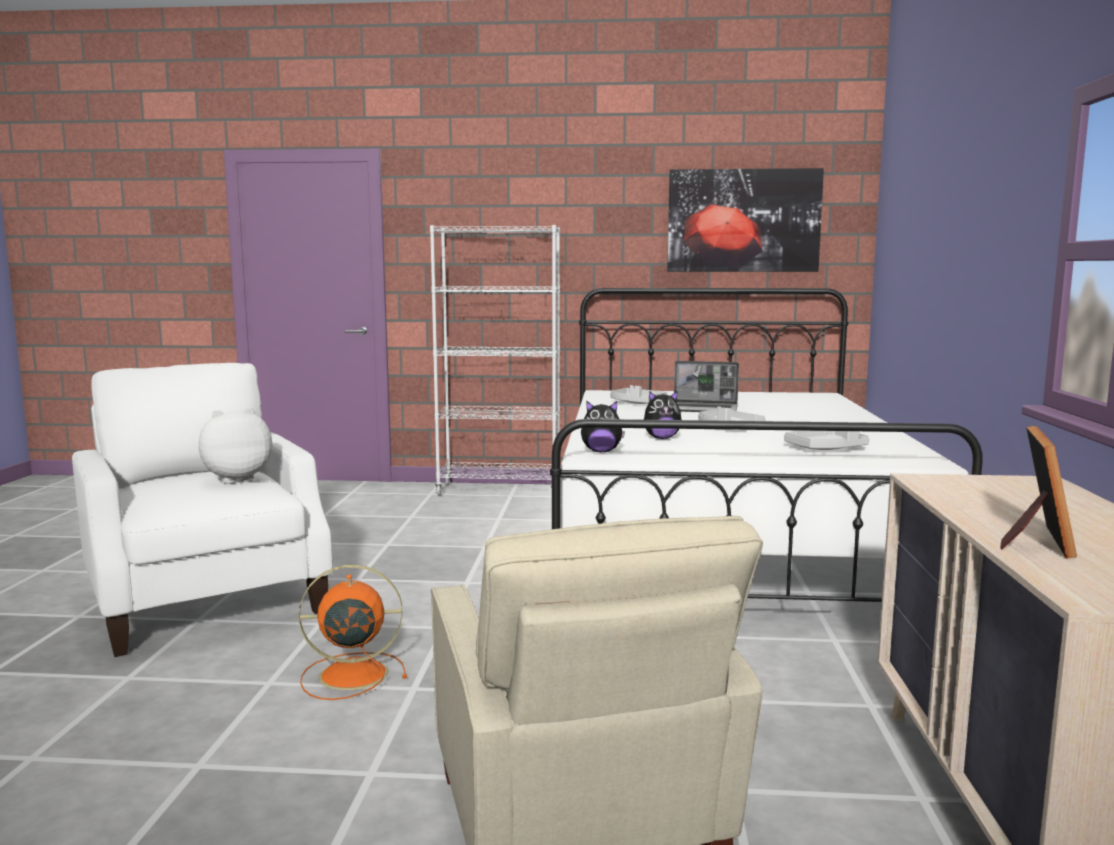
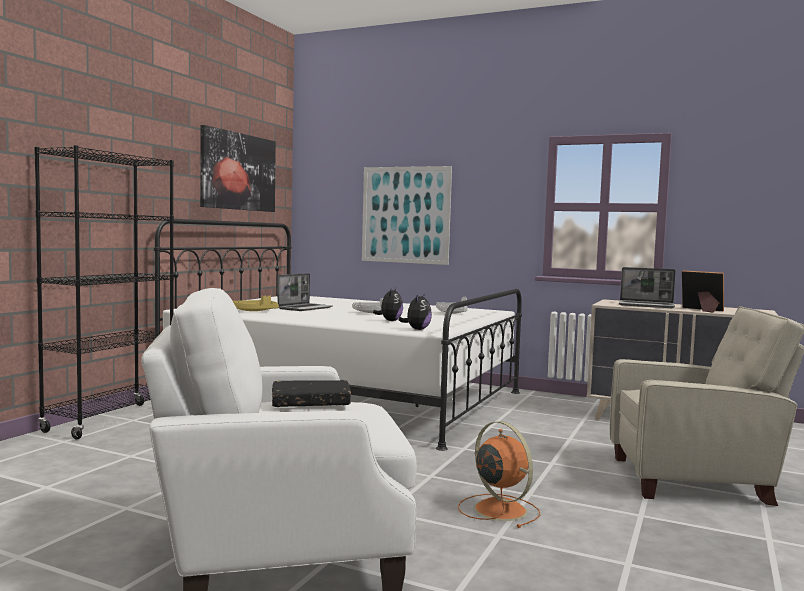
camera: 70 degrees left, 5 degrees down
(236, 479) = (311, 403): plush toy -> black book
(350, 675) = (498, 509): orange fan -> orange fan turned 135 degrees clockwise
(500, 491) = (111, 420): white bookcase -> black bookcase
(637, 403) = (254, 311): grey tray -> yellow tray
(937, 273) = (405, 215): none -> picture
(998, 502) = (647, 305): none -> laptop

